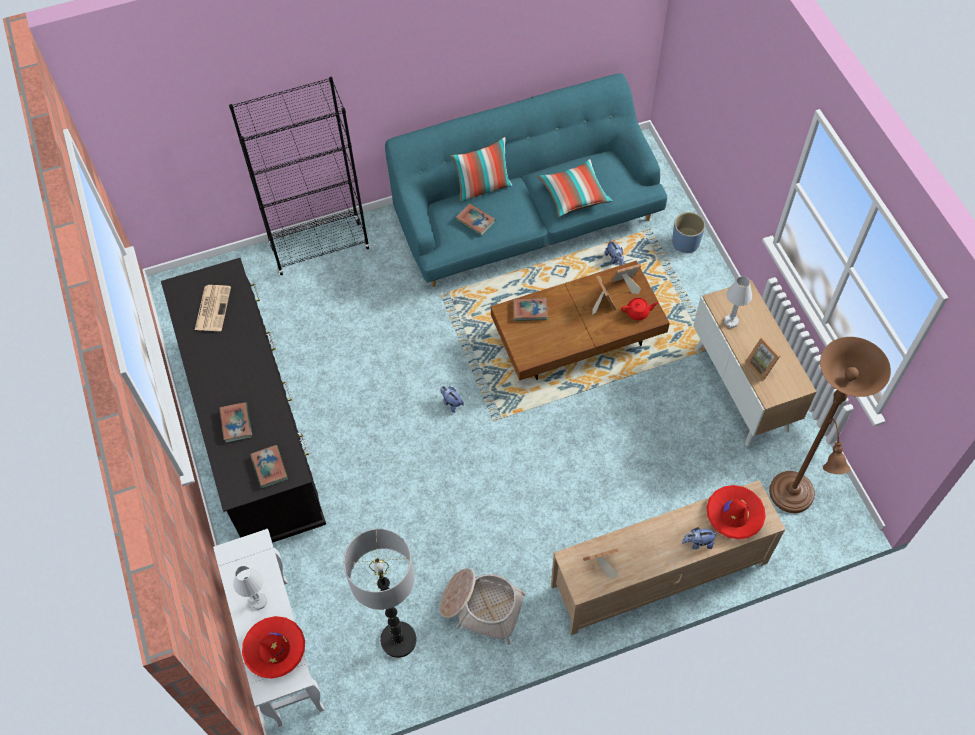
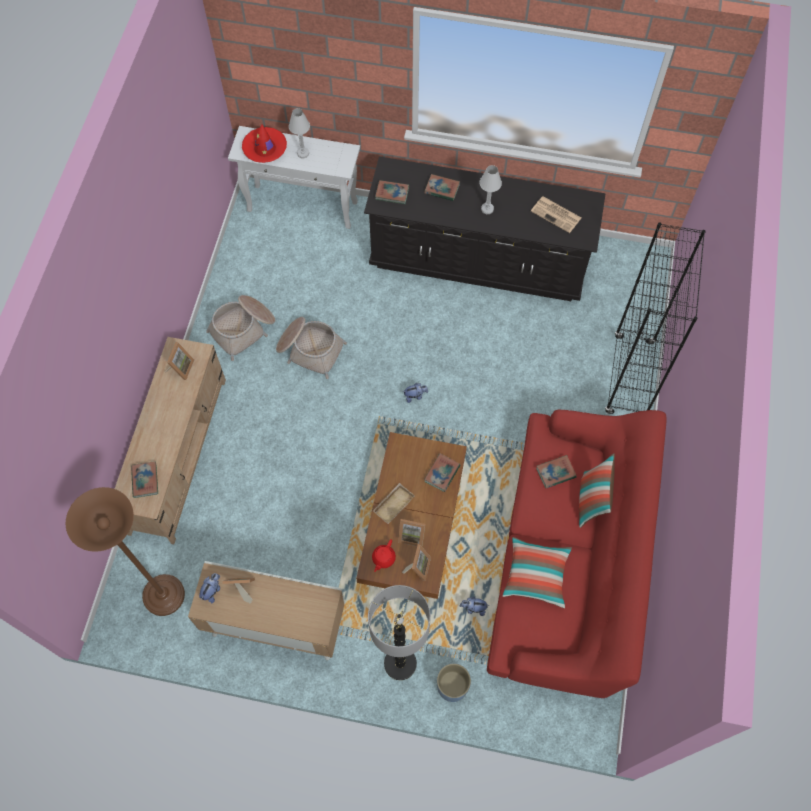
camera: 120 degrees right, 5 degrees up
(398, 640) = (259, 271): floor lamp -> floor lamp (400, 663)
(463, 526) = (309, 350): none -> basket
(526, 217) = (567, 560): turquoise sofa -> red sofa
(585, 331) = (393, 504): none -> beige tray
(698, 543) = (145, 441): plush toy -> plush toy (212, 590)
(731, 321) = (299, 595): white table lamp -> white table lamp (487, 209)
(734, 515) = (145, 480): red hat -> book

